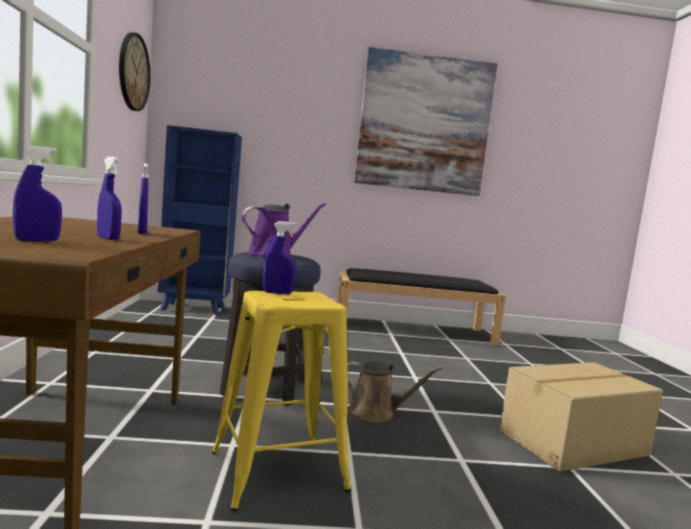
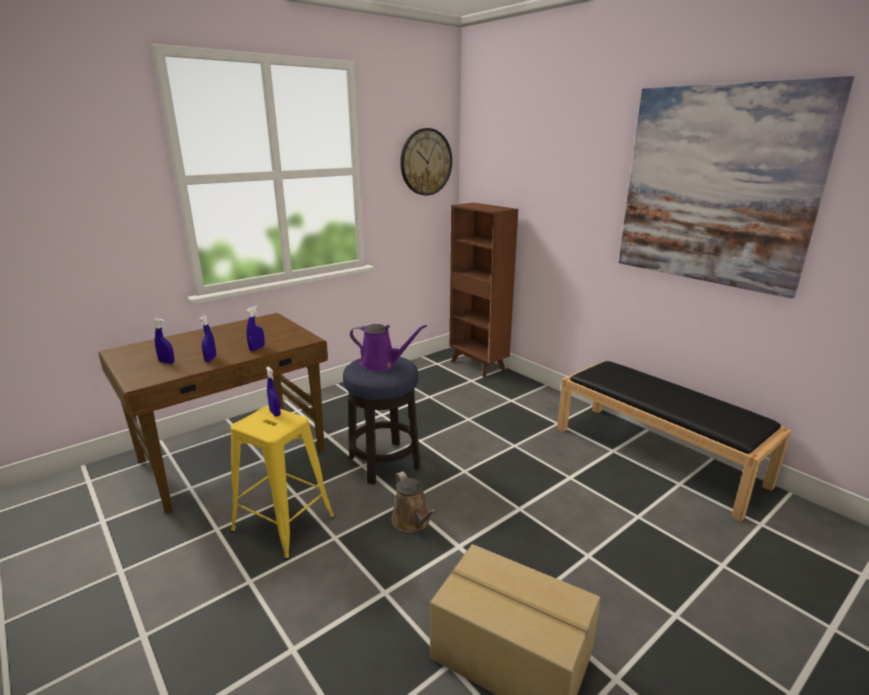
camera: 55 degrees right, 15 degrees up
(194, 309) = (478, 365): blue bookcase -> brown bookcase

